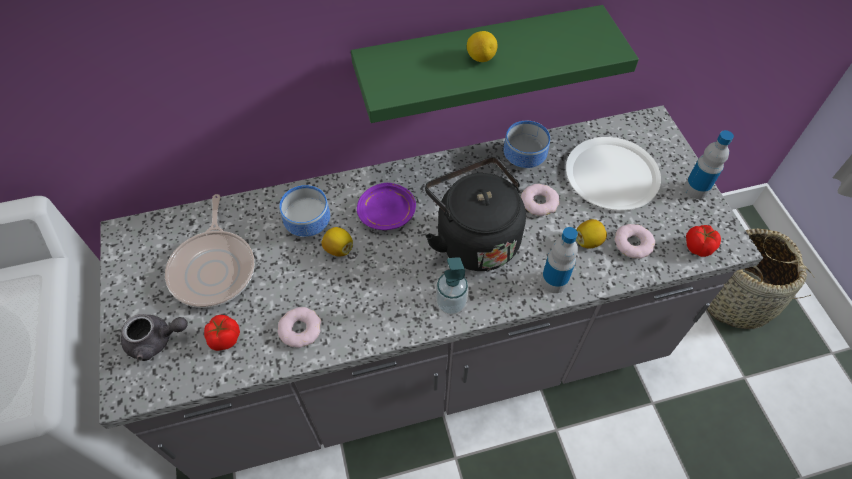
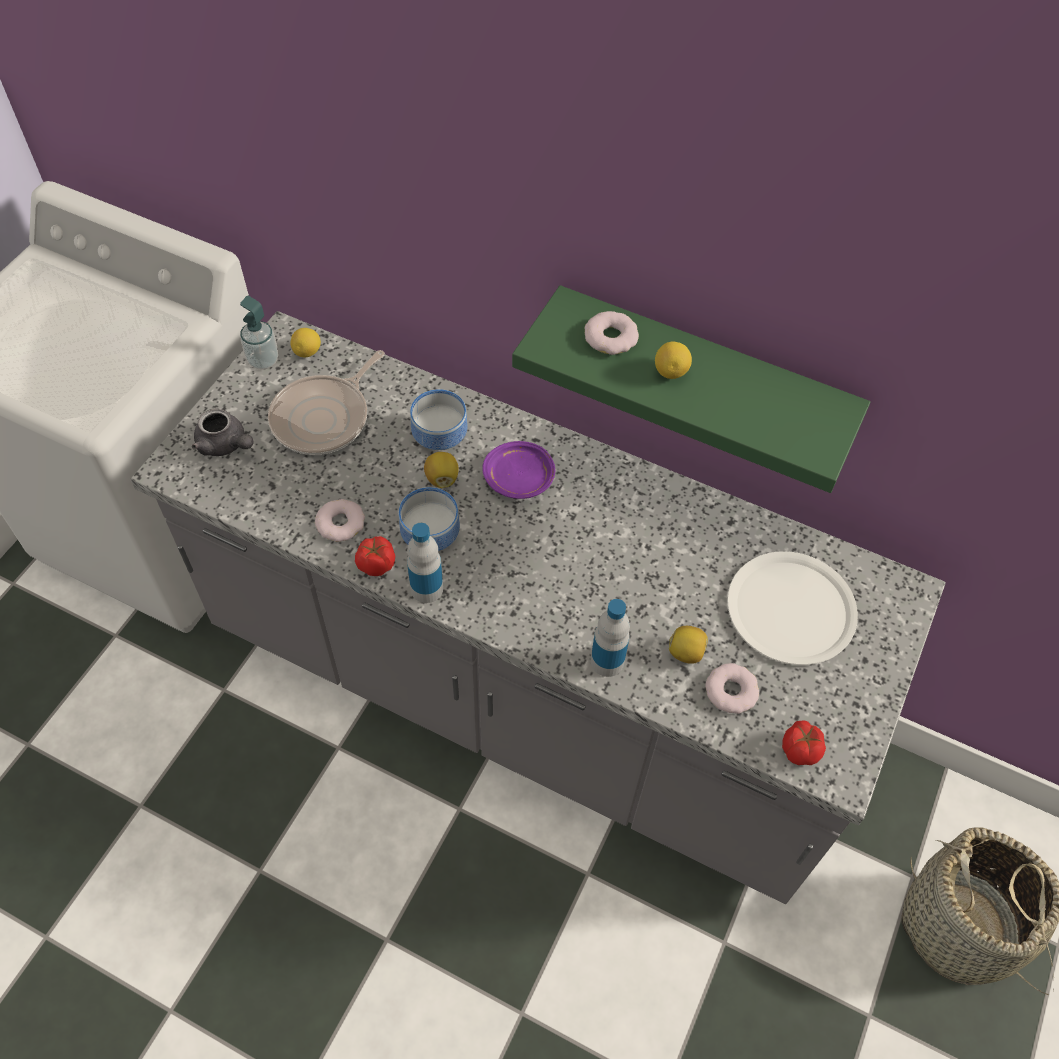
camera: 40 degrees right, 0 degrees up
(155, 233) = (307, 352): none -> lemon
(224, 339) = (276, 484): tomato -> tomato (375, 564)
(451, 303) = (489, 603): soap dispenser -> soap dispenser (263, 360)
(474, 238) = (575, 562): black kettle -> none
(525, 156) = (717, 522): bowl -> bowl (433, 534)
(539, 202) = (679, 578): donut -> donut (611, 337)
(696, 189) = (871, 694): bottle -> bottle (427, 588)

